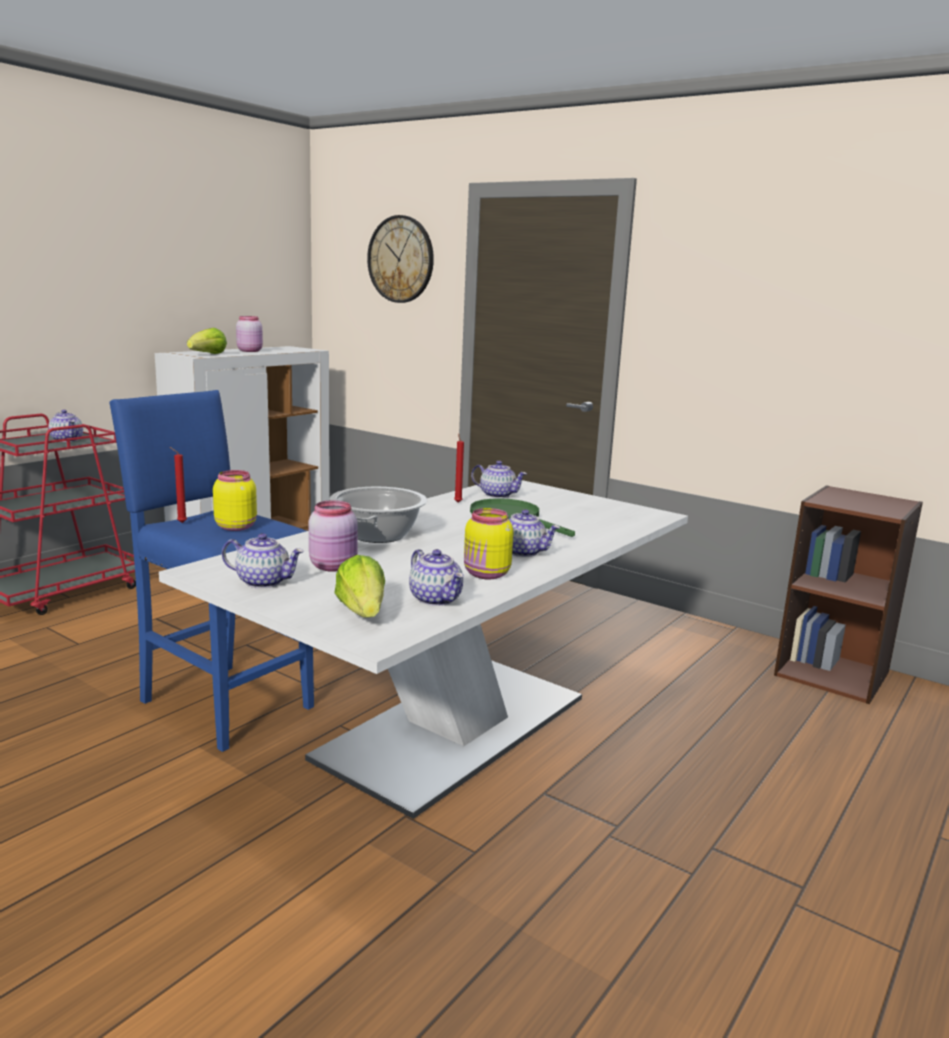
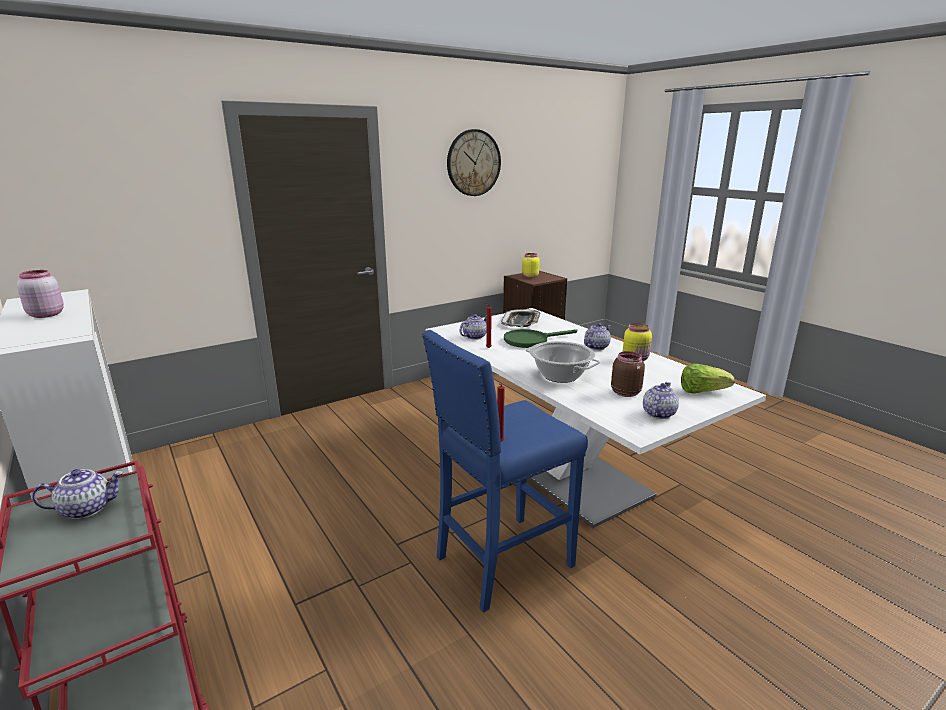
camera: 70 degrees left, 5 degrees up
(208, 354) = (58, 332): lettuce -> none
(236, 526) = (518, 421): yellow jar -> yellow jar (529, 276)
(334, 566) = (625, 392): pink jar -> brown jar
(401, 259) = (143, 176): wall clock -> wall clock (473, 163)
(436, 599) = (677, 374): teapot -> none
(596, 512) = (521, 322): none -> tray

